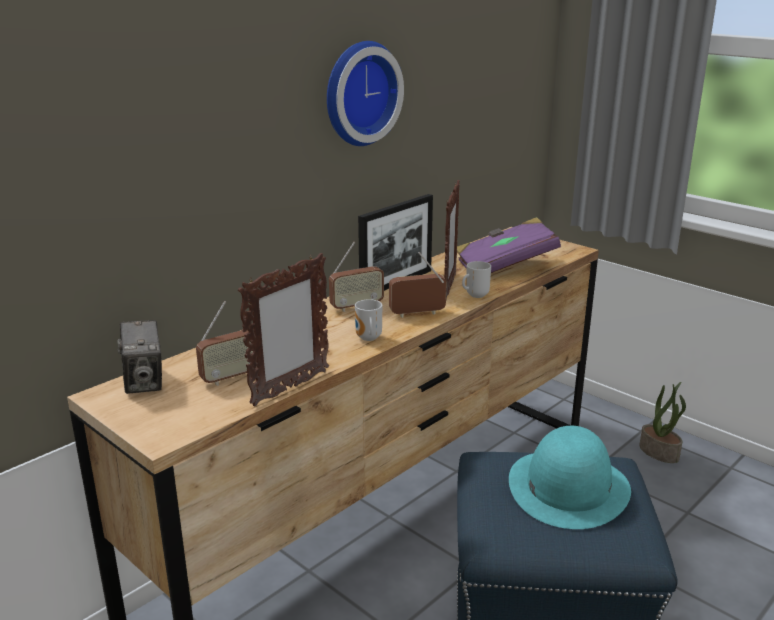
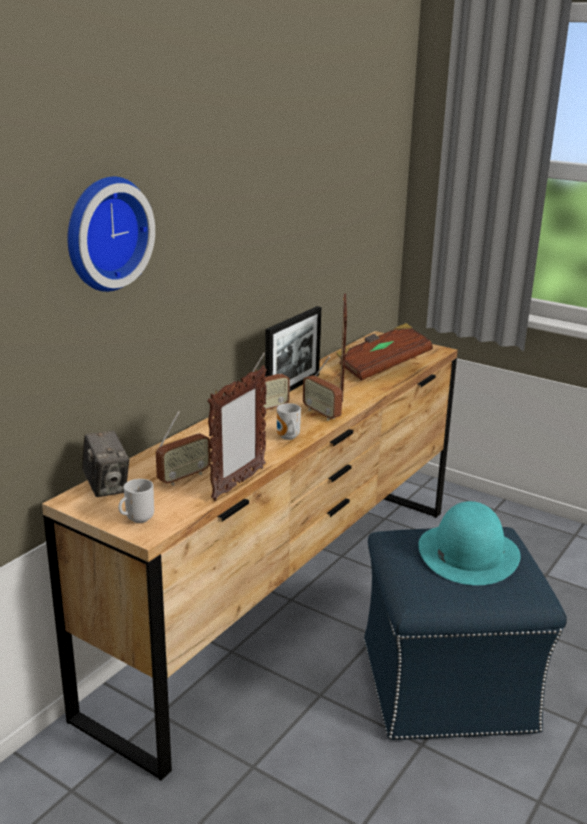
camera: 10 degrees left, 0 degrees up
(358, 93) = (259, 219): wall clock -> wall clock (104, 233)
(417, 313) = (322, 414): radio -> radio turned 105 degrees counterclockwise
(475, 295) = (365, 395): mug -> mug (137, 519)
(504, 266) = (382, 368): purple book -> brown book
(660, 452) = (514, 526): potted plant -> none

